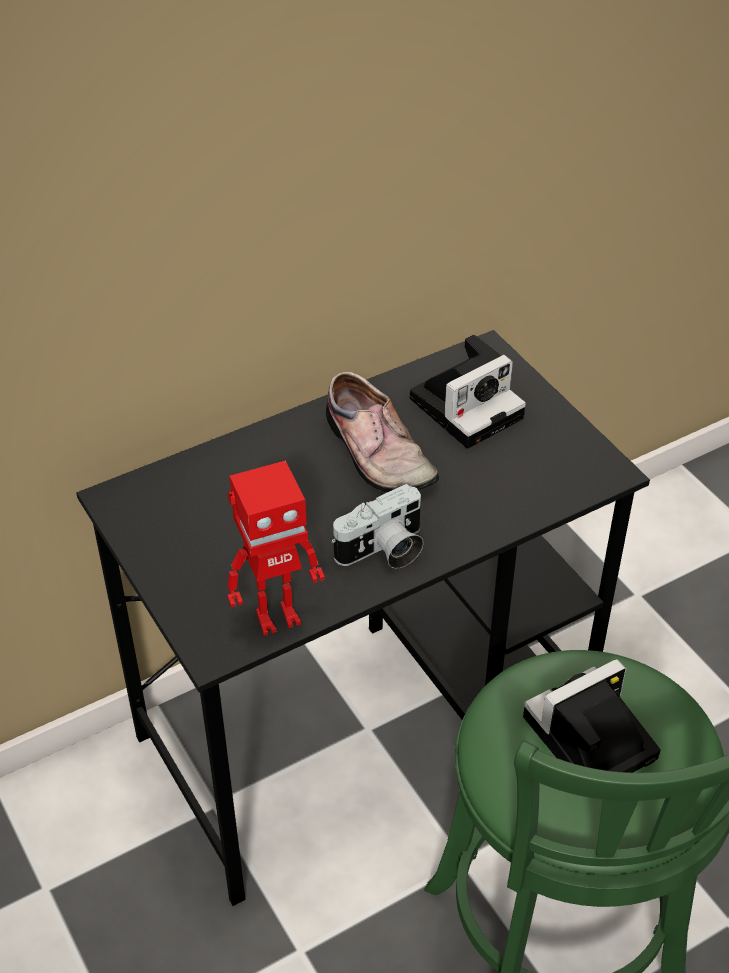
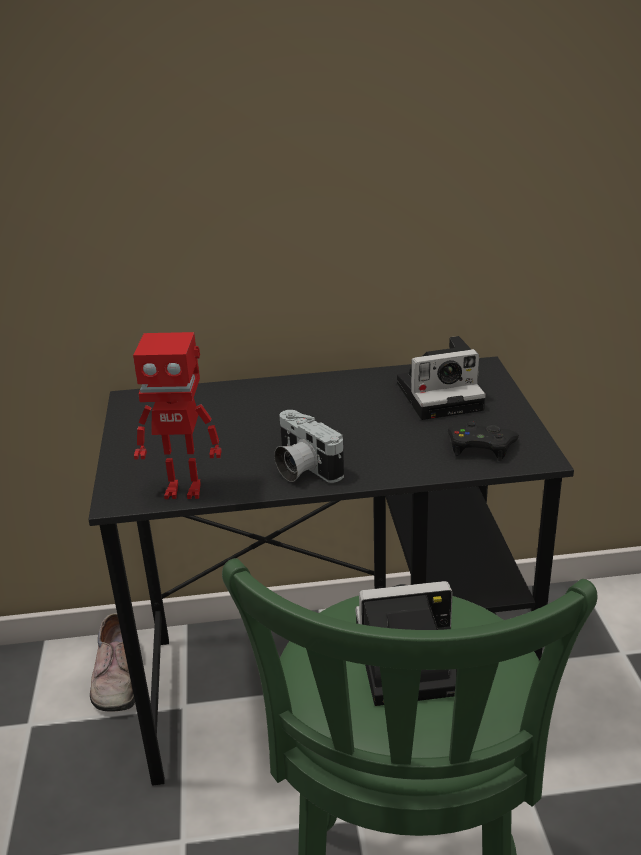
camera: 25 degrees right, 15 degrees down
(374, 453) = (343, 409): shoe -> shoe (114, 676)
(384, 551) = (302, 468): camera -> camera turned 60 degrees clockwise
(547, 472) = (480, 447): none -> black game controller

